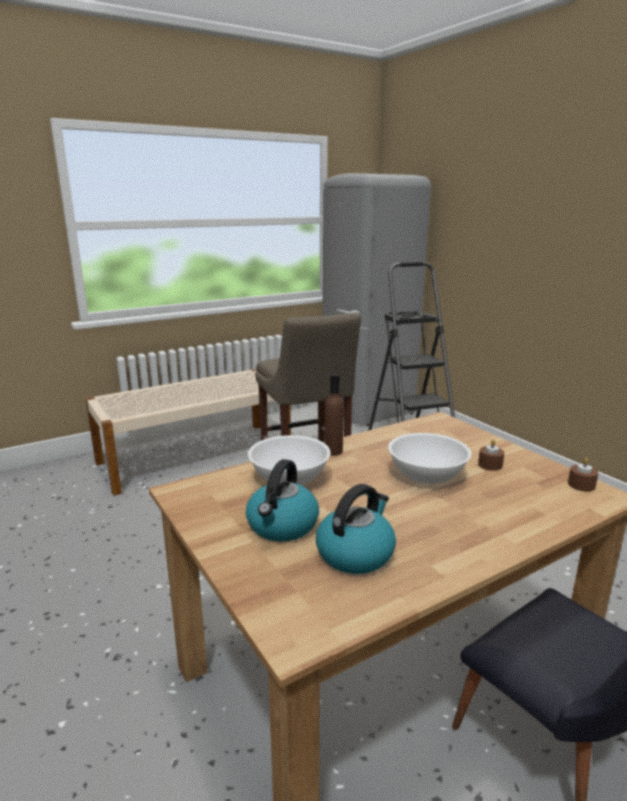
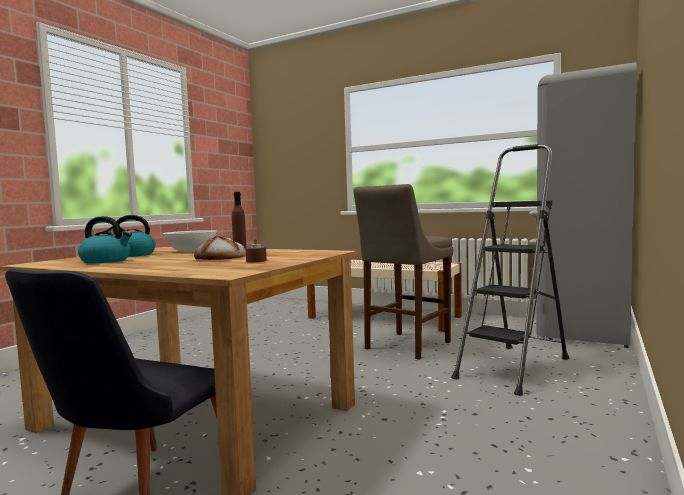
camera: 60 degrees right, 15 degrees down
(427, 475) = (220, 257): white bowl -> bread
(581, 485) = (242, 271): brown candle -> none

